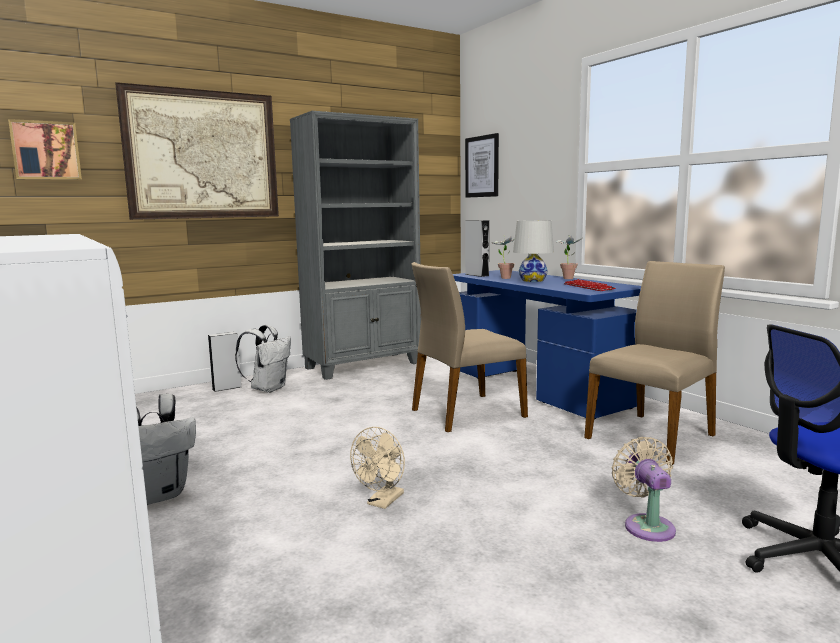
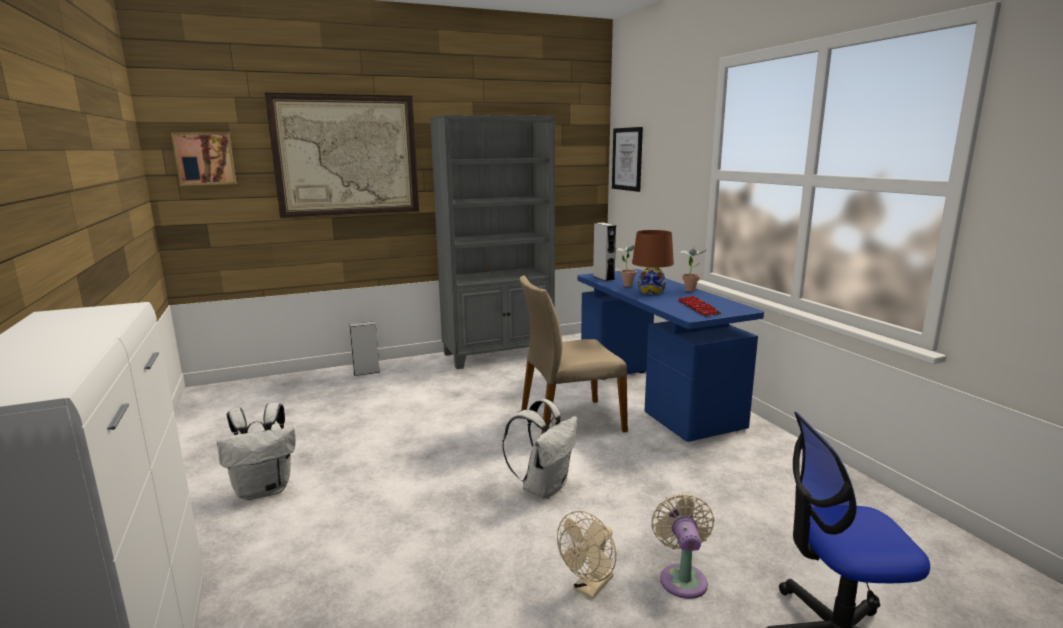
camera: 10 degrees right, 5 degrees up
(268, 388) = (402, 376): white backpack -> white backpack (544, 487)
(382, 502) = (449, 520): beige fan -> beige fan (589, 588)
(532, 280) = (651, 291): white table lamp -> brown table lamp
(652, 436) = (742, 468): beige chair -> none

